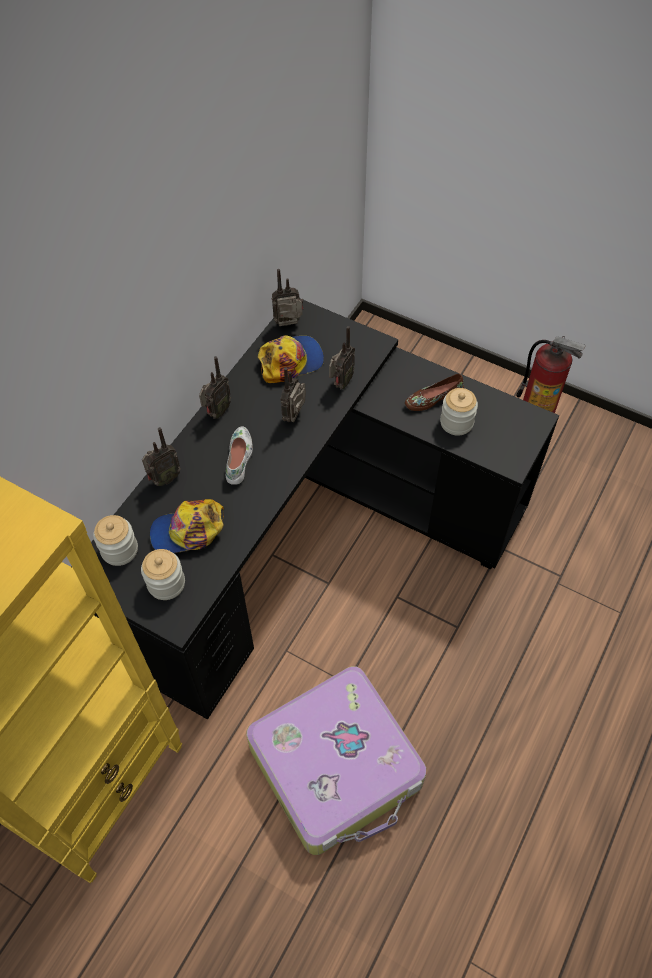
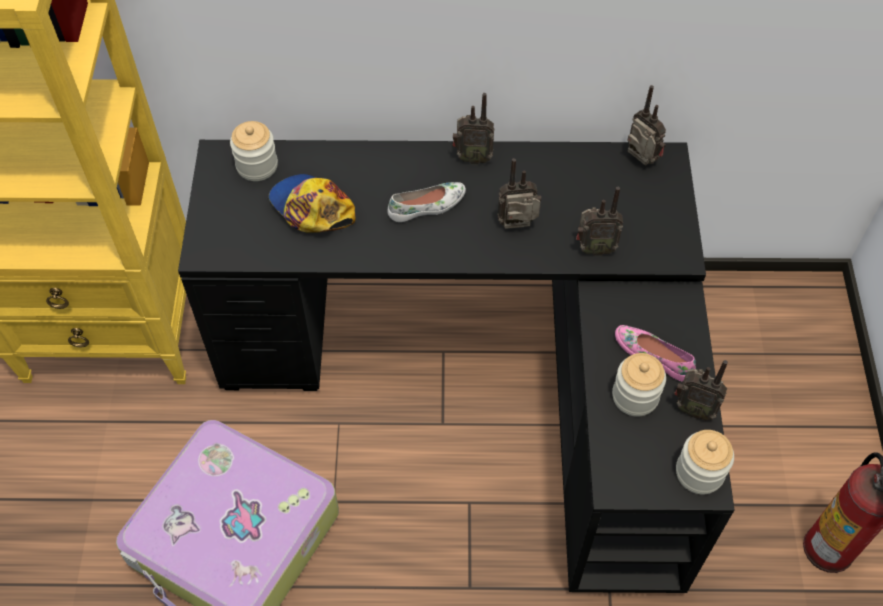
camera: 60 degrees right, 0 degrees up
(164, 479) = (360, 157): radio -> radio (693, 408)
(166, 583) = (241, 222): jar -> jar (699, 472)
(290, 361) = (590, 187): cap -> none
(433, 397) = (654, 355): brown shoe -> pink shoe

